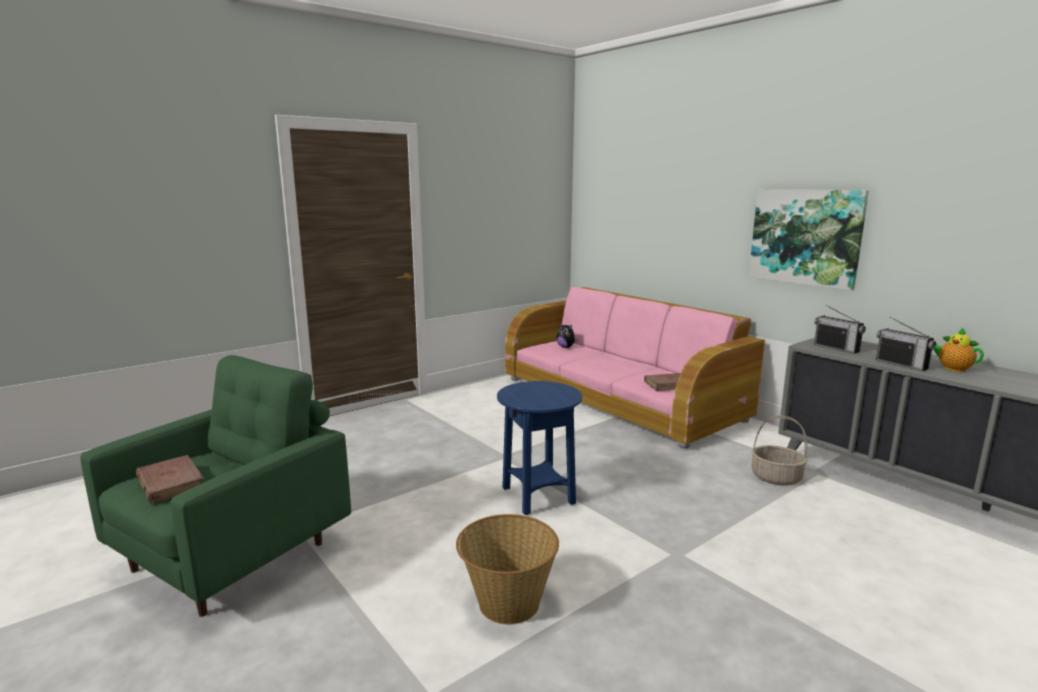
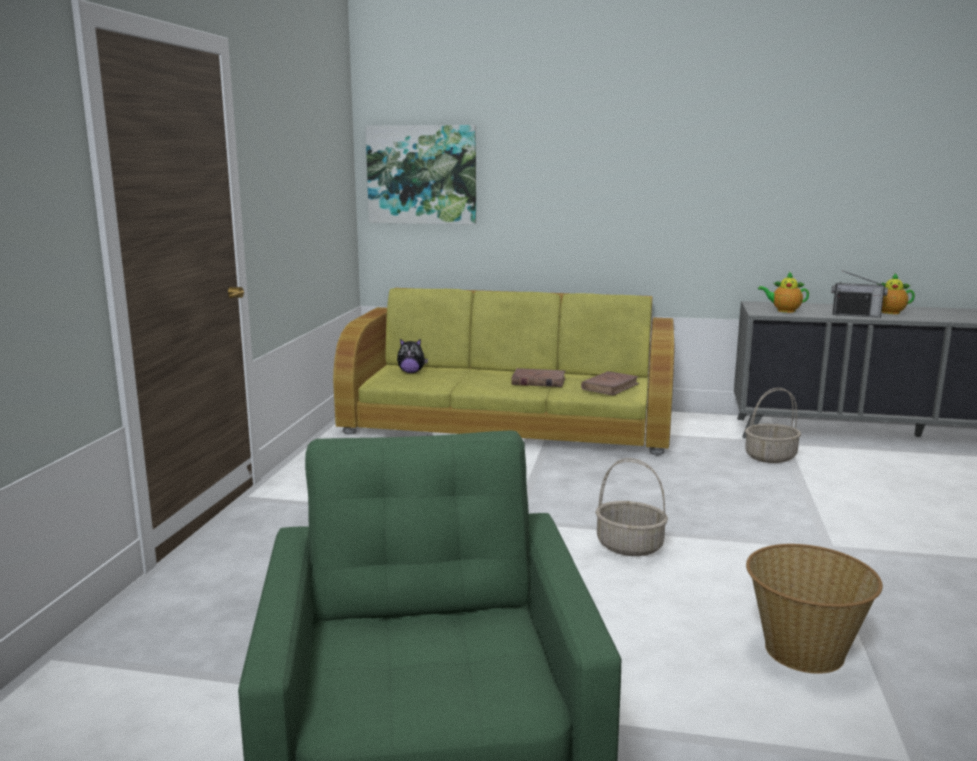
camera: 40 degrees left, 0 degrees up
(170, 483) = (411, 674): brown book -> brown book (538, 381)
(538, 496) = (630, 546): blue side table -> basket
(620, 398) = (509, 423): pink sofa -> green sofa
(805, 237) = (709, 199): picture -> picture (422, 175)
(836, 348) = (784, 311): radio -> teapot

